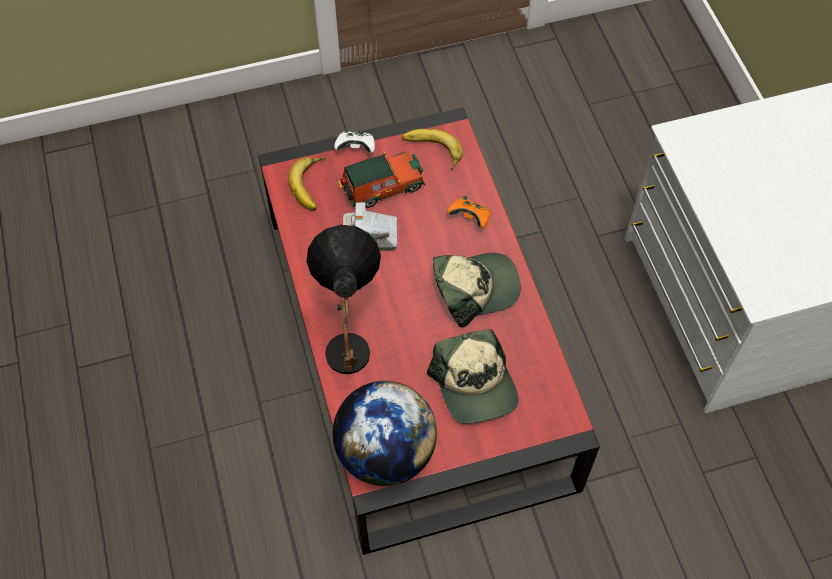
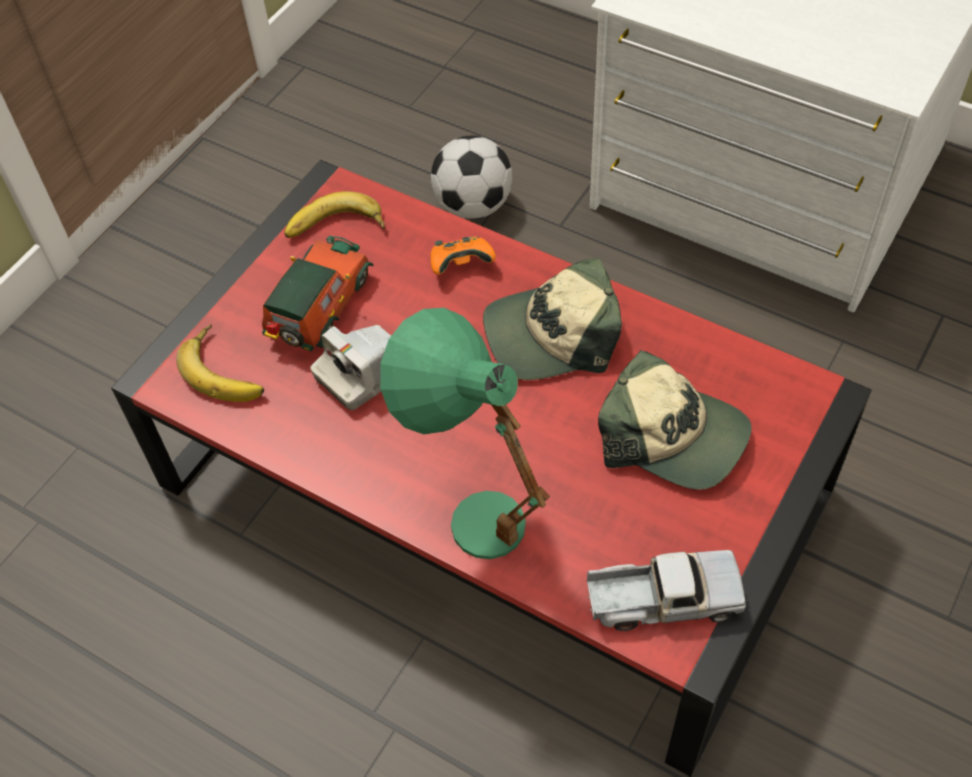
camera: 40 degrees left, 5 degrees down
(349, 338) = (470, 506): black table lamp -> green table lamp
(356, 148) = (237, 289): white game controller -> none
(386, 452) = (663, 599): globe -> toy truck
(474, 288) = (552, 335): cap -> cap turned 135 degrees counterclockwise
(563, 189) = (473, 205): none -> football

